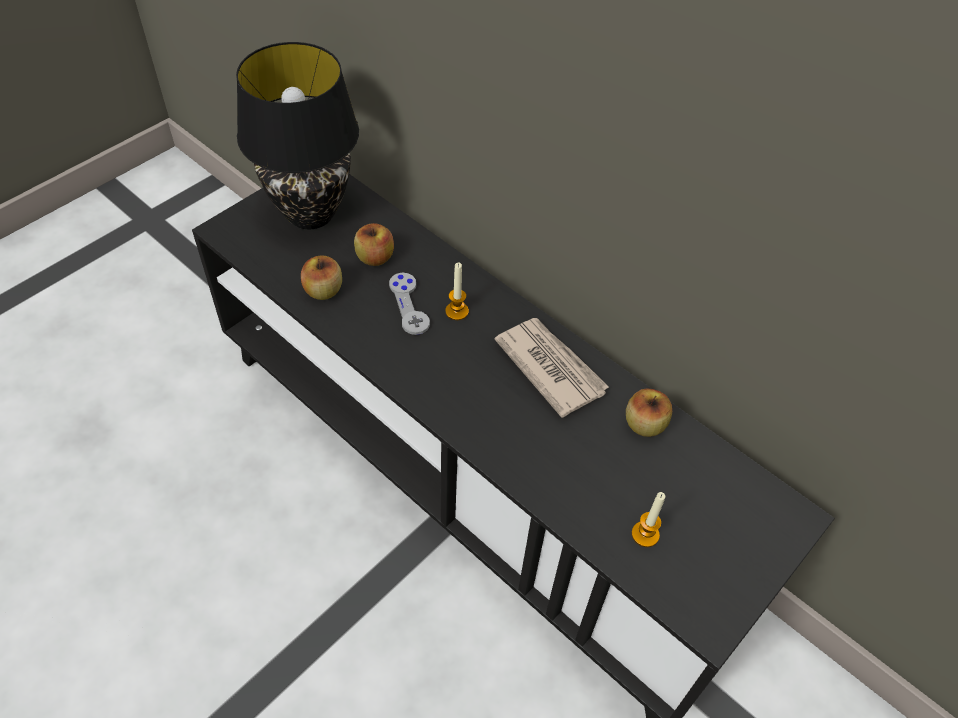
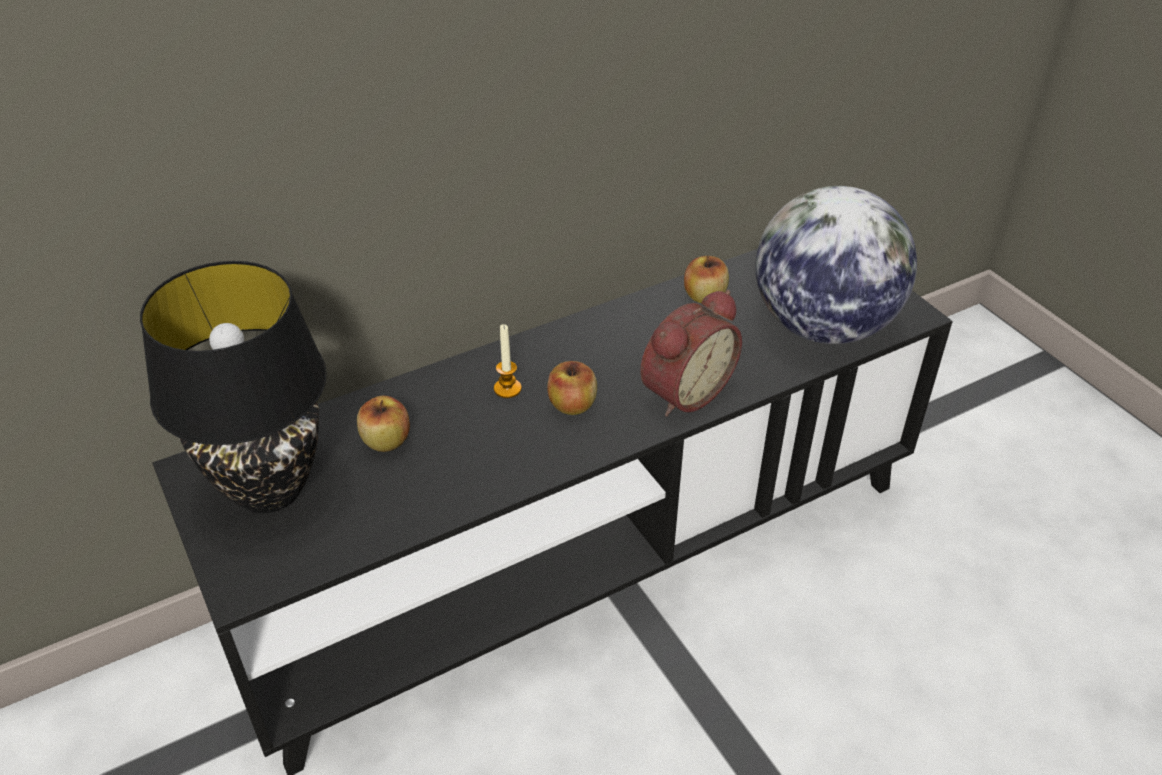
camera: 70 degrees left, 10 degrees down
(323, 291) = (417, 498): apple -> apple (572, 405)
(409, 304) = (478, 425): grey game controller -> none
(499, 432) = (683, 391): none -> alarm clock
(550, 367) = (613, 338): newspaper -> none
(645, 534) = (822, 326): candle -> globe

